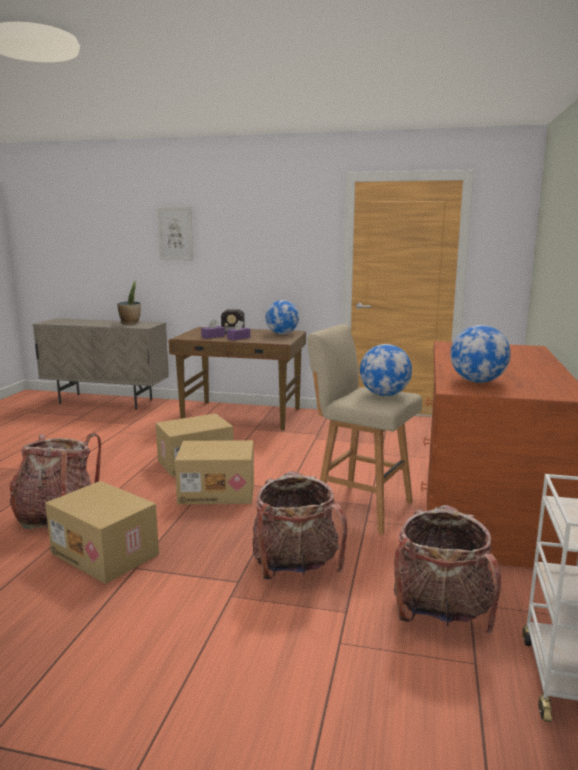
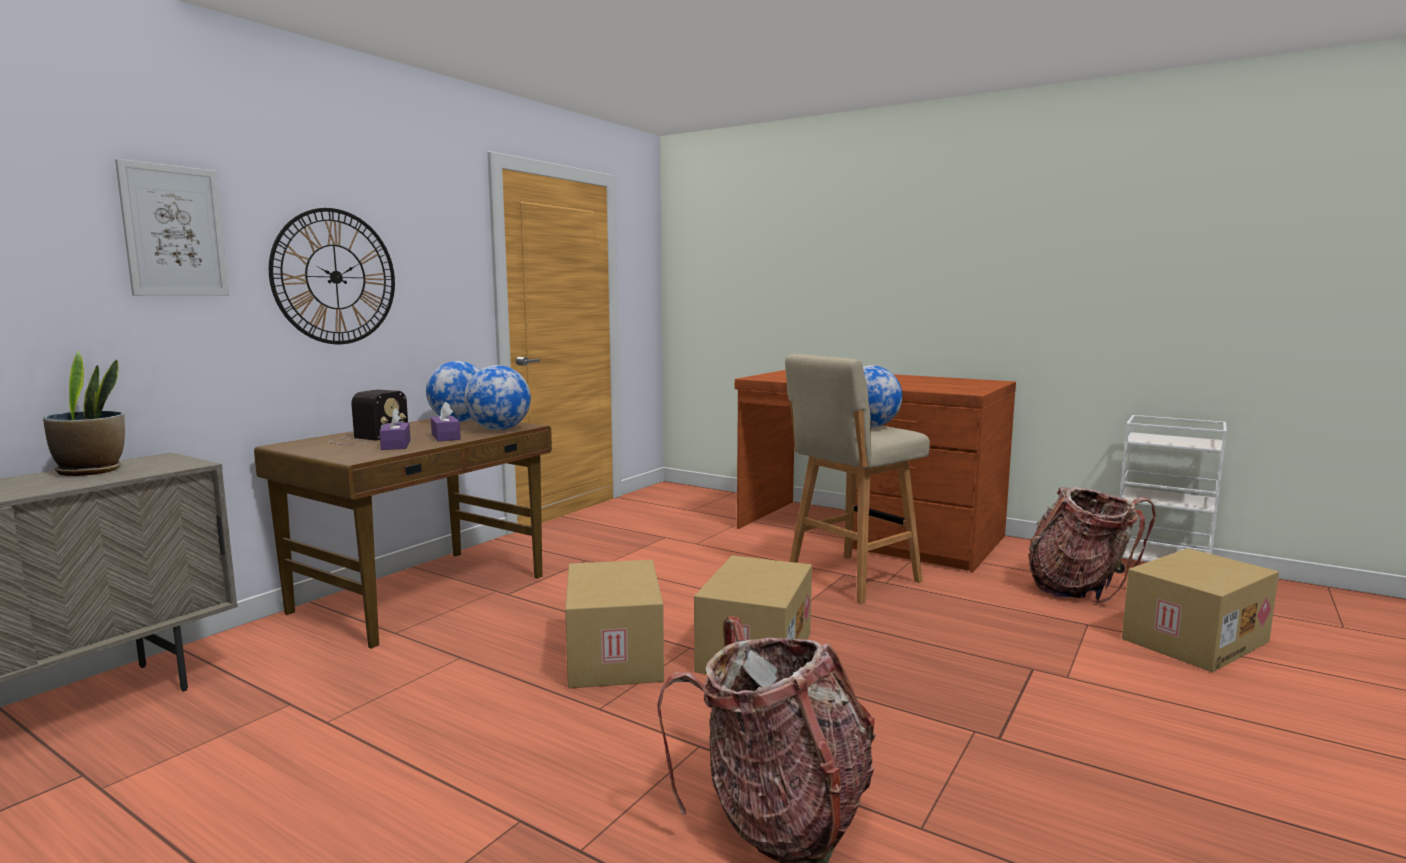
camera: 70 degrees left, 5 degrees down
(106, 553) = (950, 762): cardboard box -> cardboard box (1193, 639)
(241, 252) = (335, 277): none -> wall clock
(295, 567) = (995, 633): backpack -> none
(477, 381) = (939, 387): globe -> globe (499, 429)

